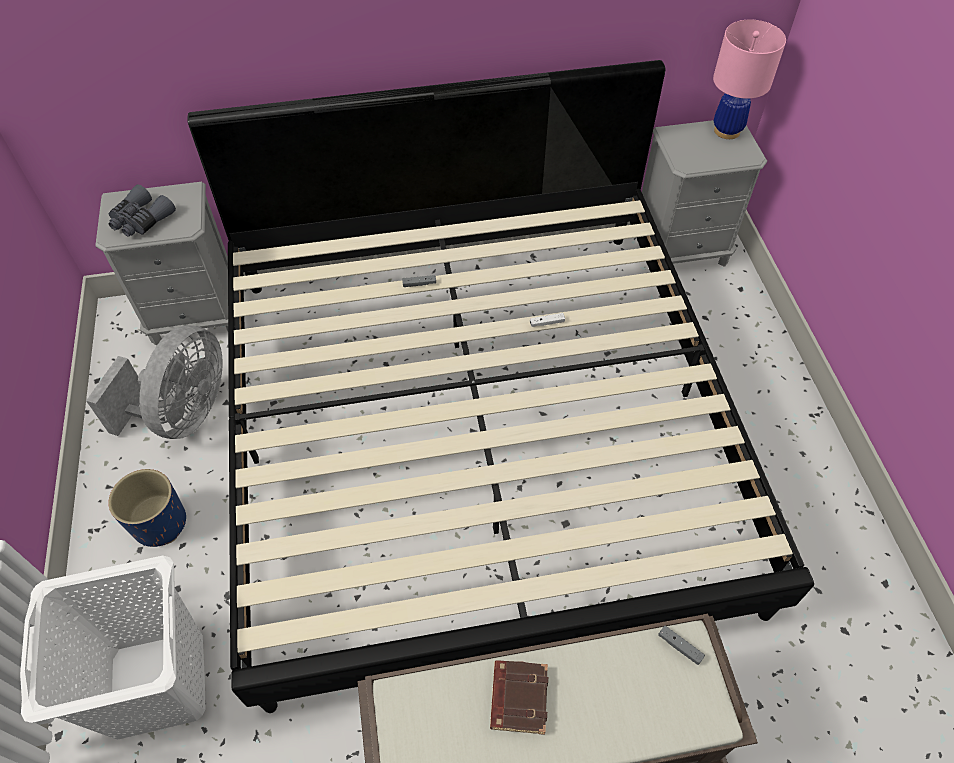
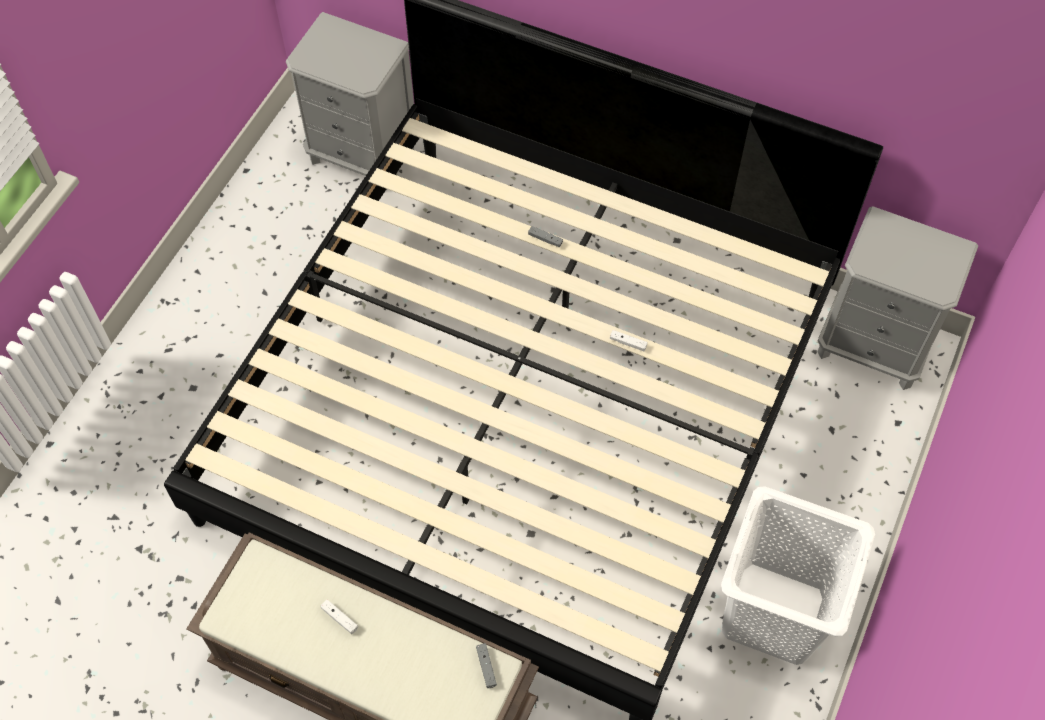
camera: 35 degrees right, 5 degrees up
(141, 220) = (334, 56): grey binoculars -> none
(157, 682) = (135, 450): white laundry basket -> white laundry basket (773, 612)
(160, 523) = (215, 326): blue planter -> none
(184, 413) = (294, 241): grey fan -> none
(518, 697) = (339, 618): brown book -> white game controller
(726, 130) = (944, 250): pink table lamp -> none

